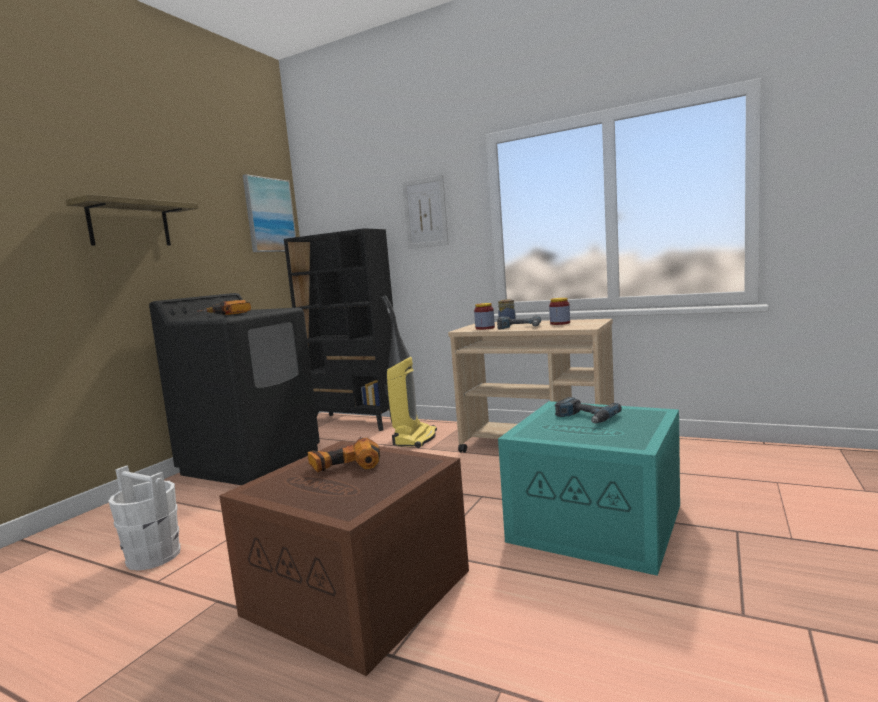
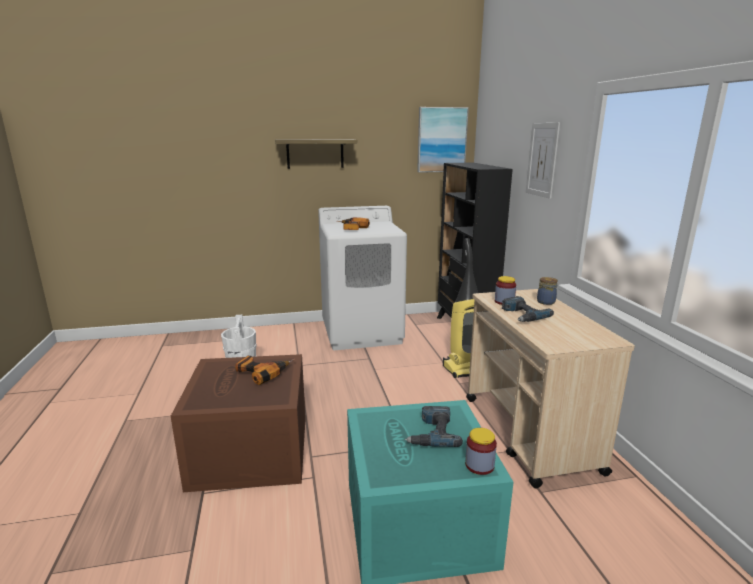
camera: 50 degrees right, 10 degrees up
(252, 462) = (362, 332): black washing machine -> white washing machine
(560, 323) = (565, 327): jar -> jar (479, 465)

